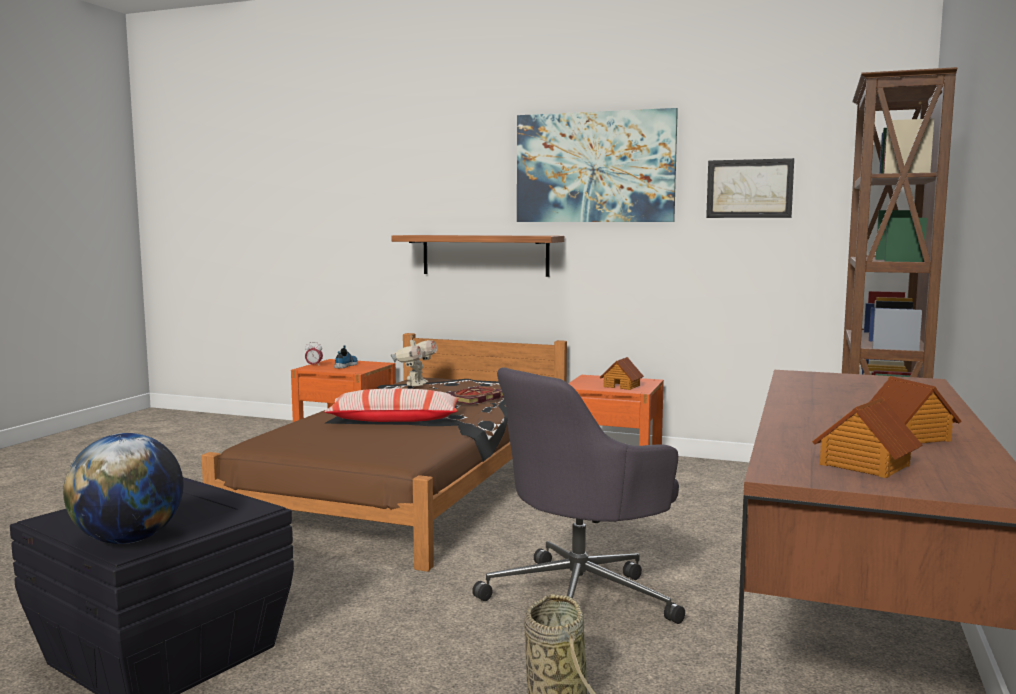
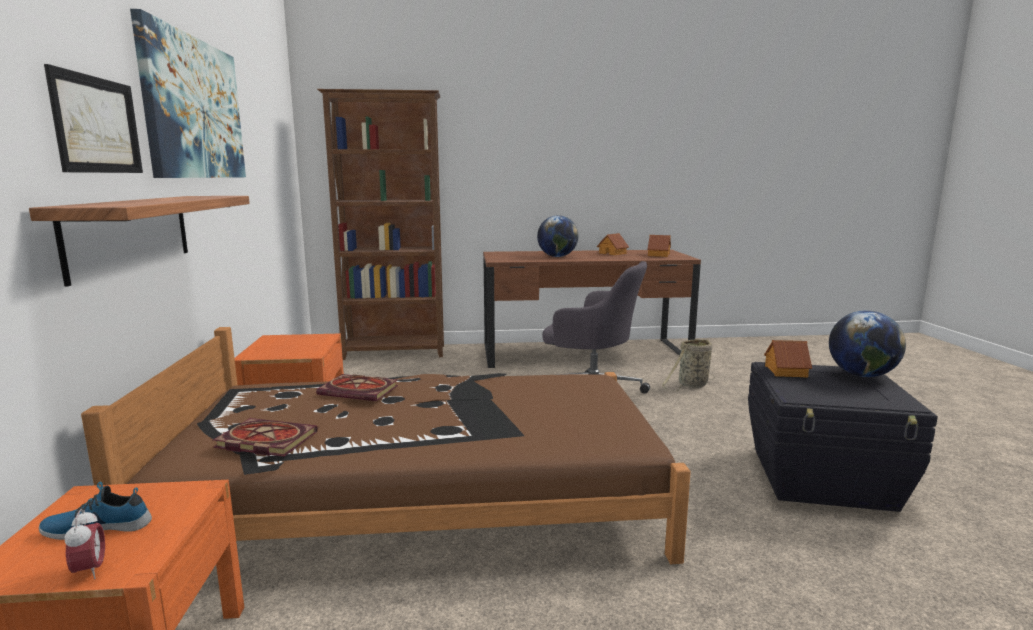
camera: 115 degrees left, 5 degrees up
(394, 419) = (477, 408): pillow -> none
(415, 384) = (263, 441): toy robot -> book
(622, 386) = (305, 342): toy house -> toy house (785, 371)
(749, 188) = (259, 147): picture -> picture (97, 125)
(841, 399) = (557, 256): none -> globe

